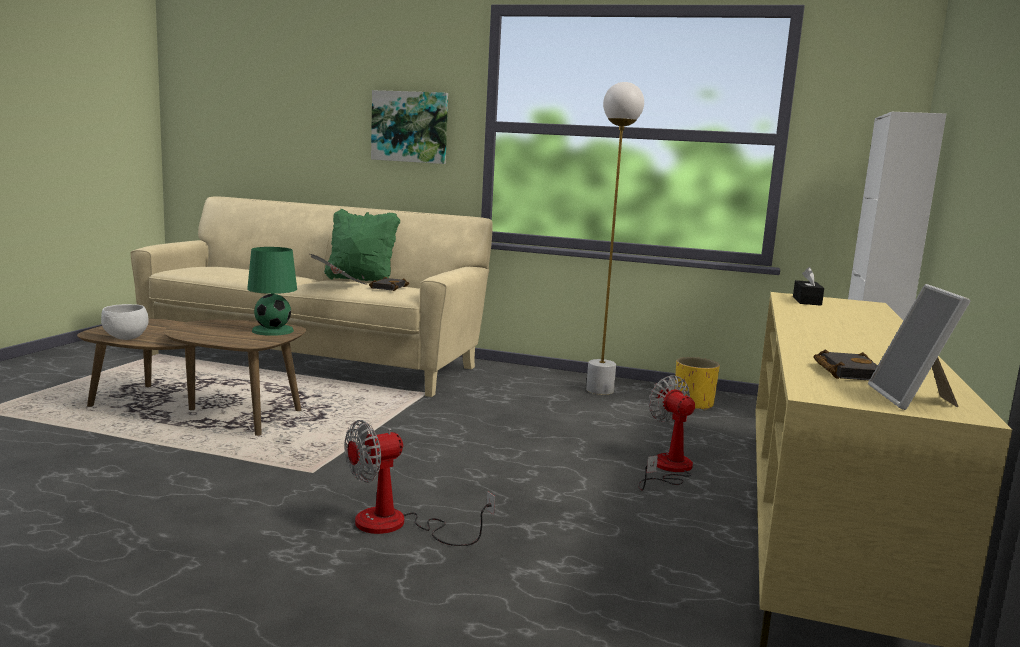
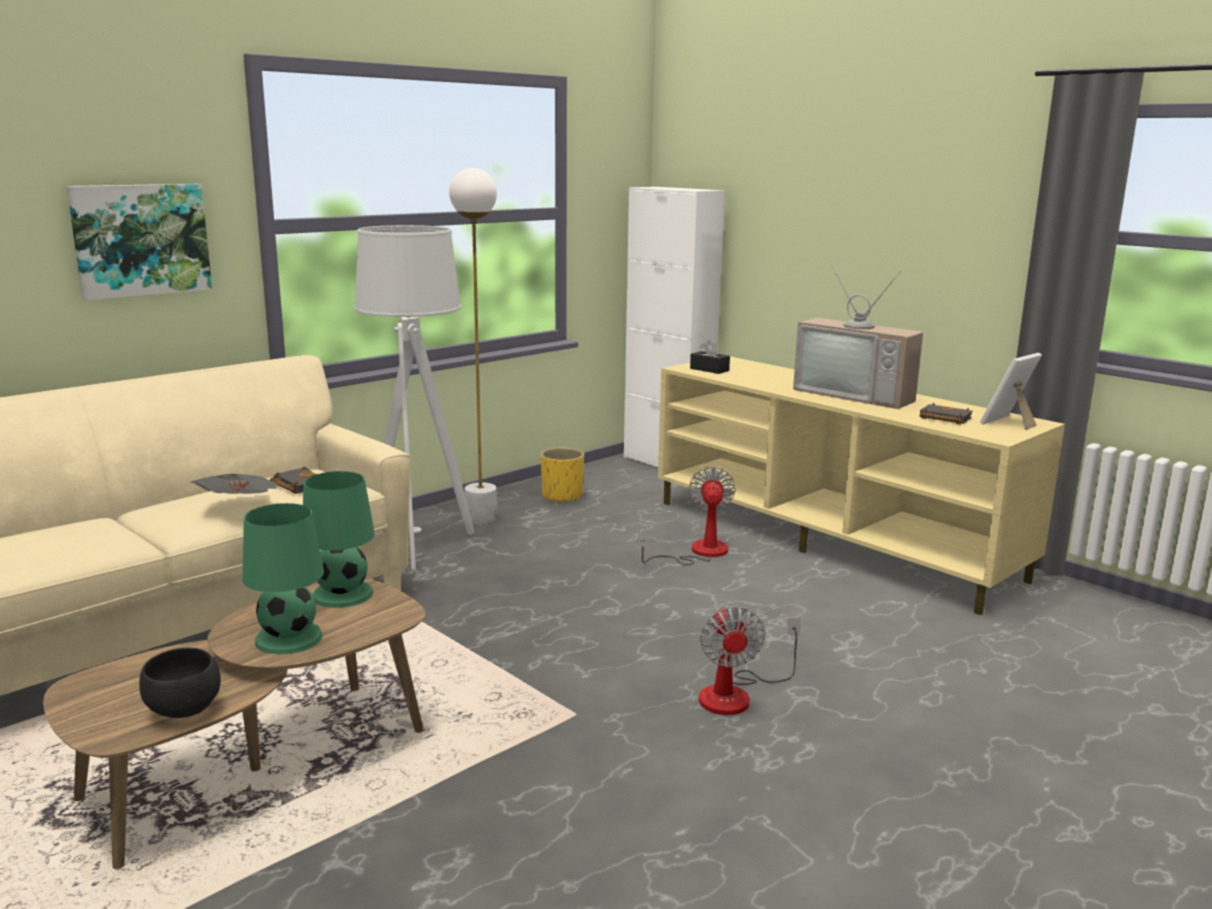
camera: 60 degrees left, 5 degrees up
(126, 338) = (186, 711): white bowl -> black bowl
(203, 331) = (288, 638): none -> green table lamp
(361, 280) = (187, 492): green pillow -> none
(523, 385) = (419, 545): none -> grey floor lamp
(668, 469) = (698, 552): fan -> fan turned 90 degrees clockwise
(859, 341) = (857, 394): none -> television
(913, 399) = (1009, 423): picture frame -> picture frame turned 105 degrees clockwise

